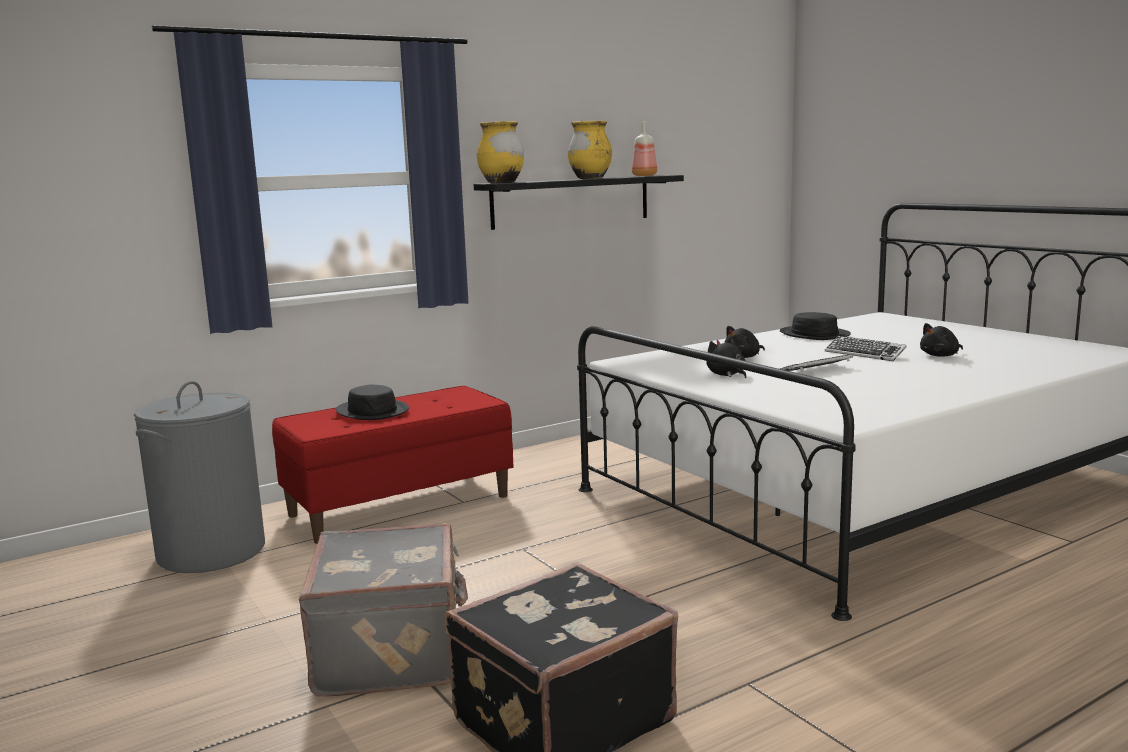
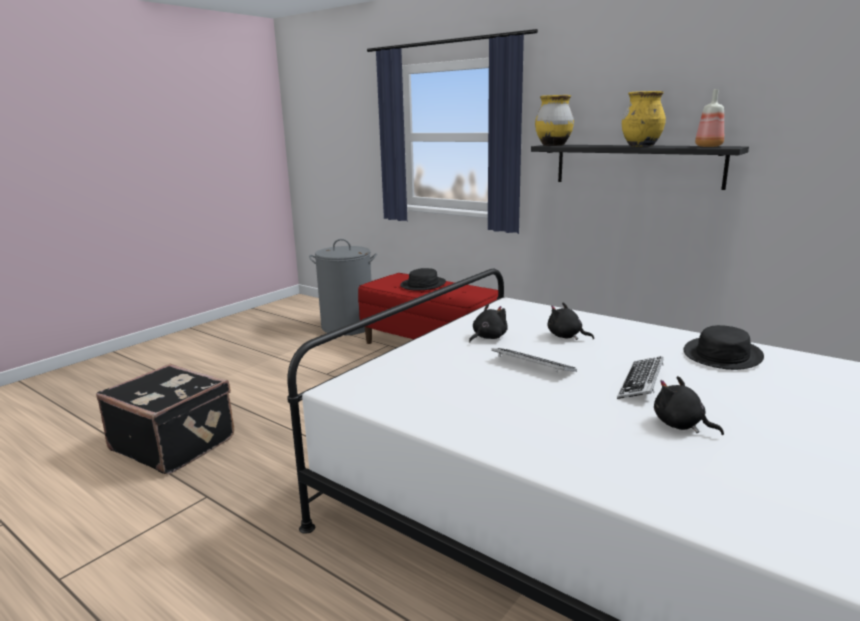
camera: 70 degrees right, 5 degrees up
(393, 652) = (246, 389): grey suitcase -> none

